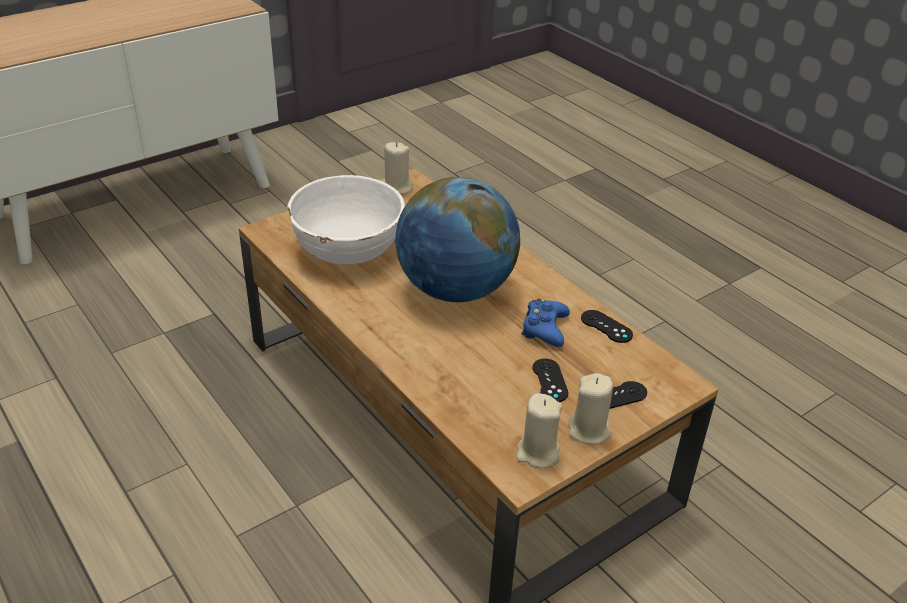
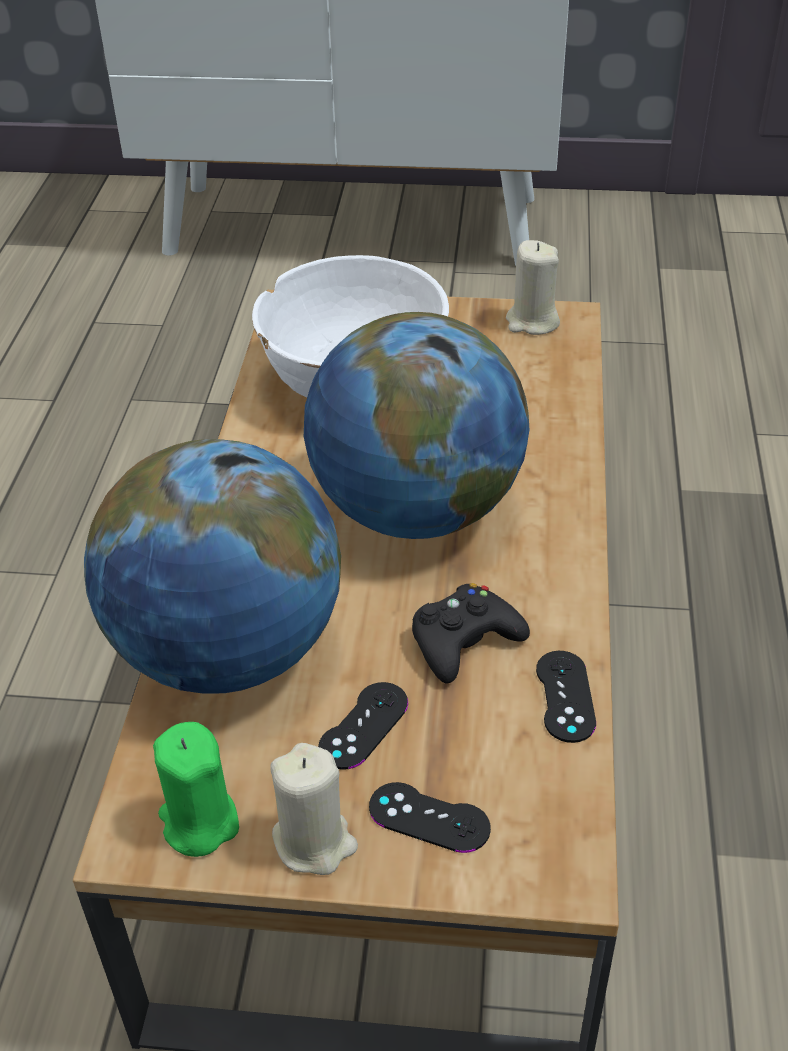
camera: 45 degrees right, 5 degrees up
(455, 387) = (228, 651): none -> globe
(537, 453) = (199, 822): beige candle -> green candle
(544, 329) = (464, 641): blue game controller -> black game controller

